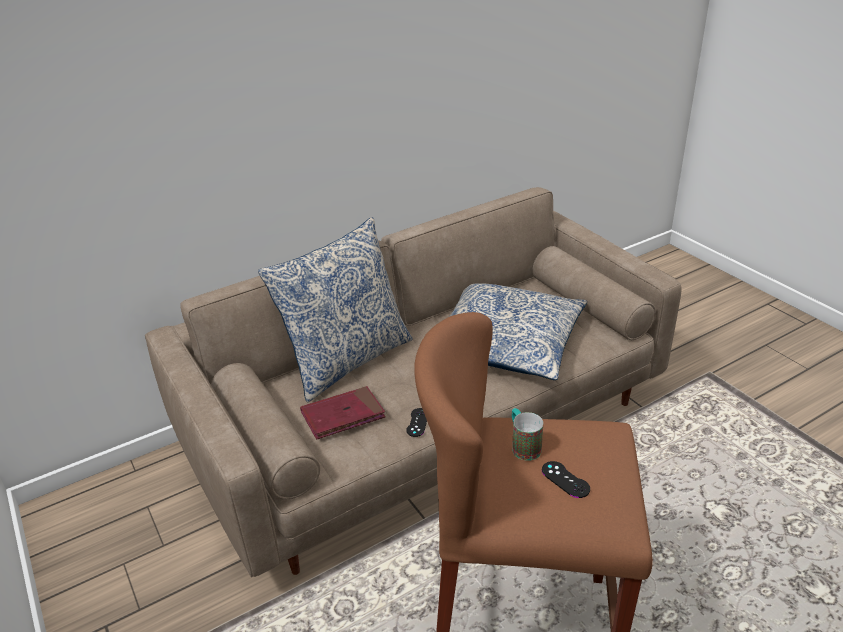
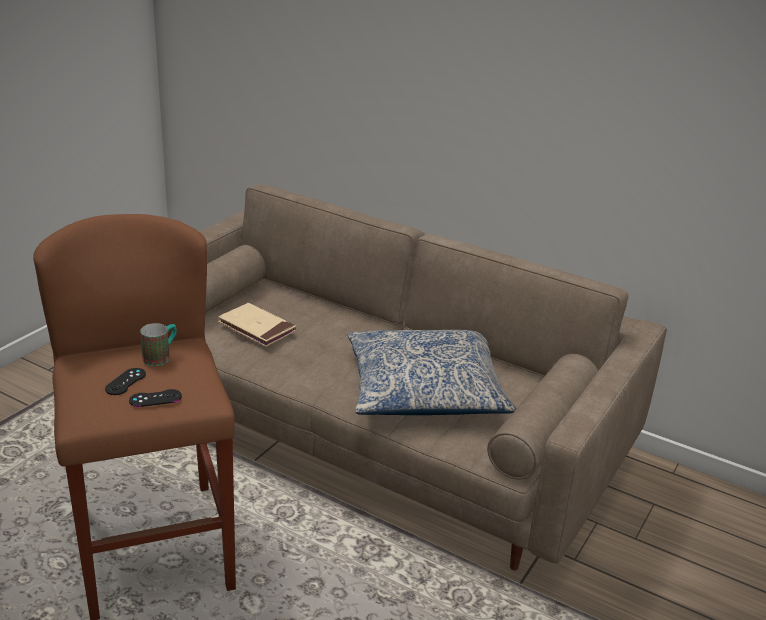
camera: 60 degrees right, 5 degrees down
(343, 415) = (257, 328): red book -> beige book
(347, 360) = (334, 312): pillow -> none
(417, 422) = (270, 365): black game controller -> black game controller (155, 398)

